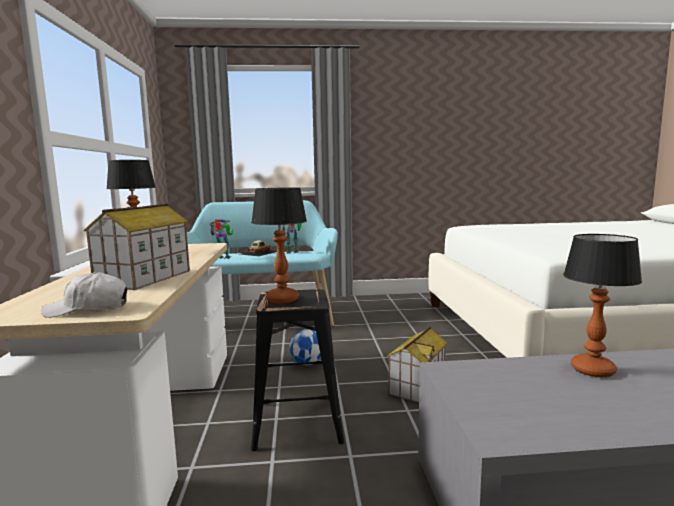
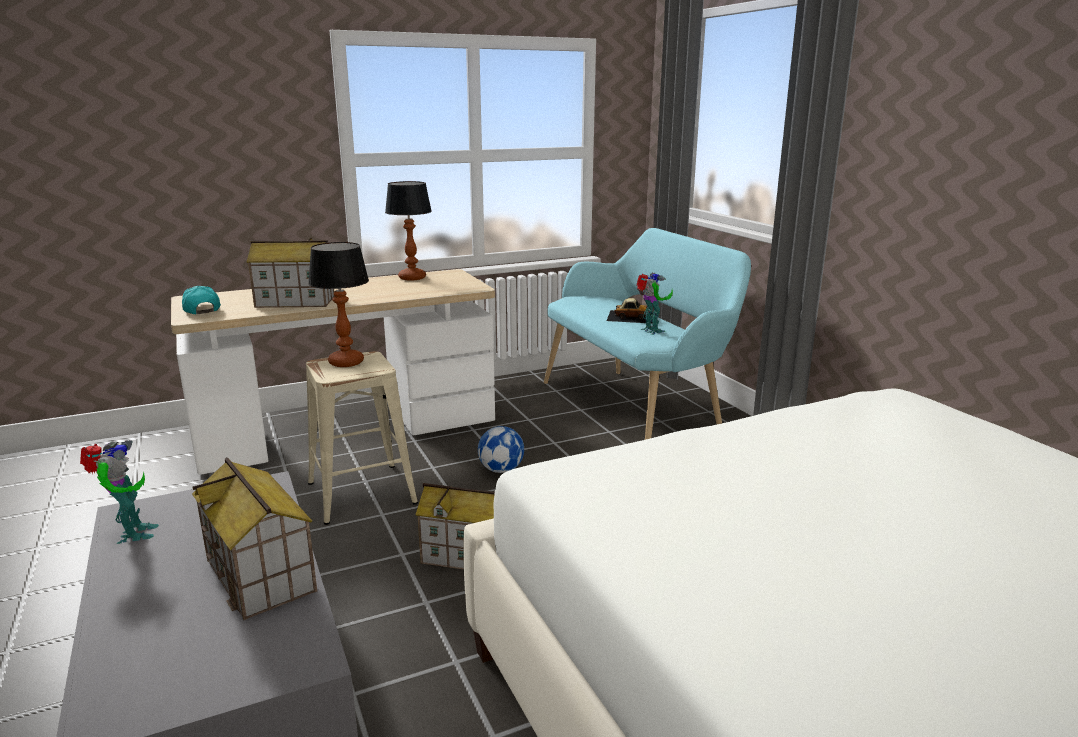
camera: 70 degrees right, 10 degrees up
(88, 309) = (201, 310): white cap -> turquoise cap
(224, 258) = (578, 309): toy robot -> toy robot (131, 534)
(298, 421) = (362, 493): black stool -> beige stool
(592, 369) = (261, 575): table lamp -> toy house

